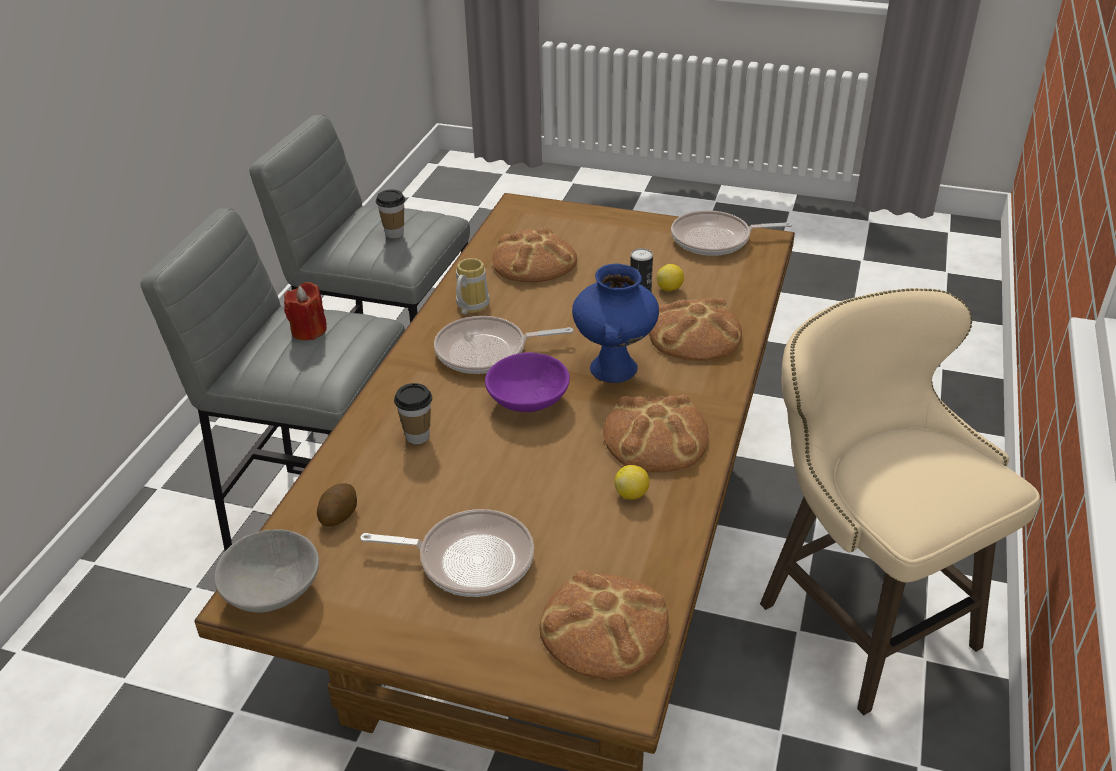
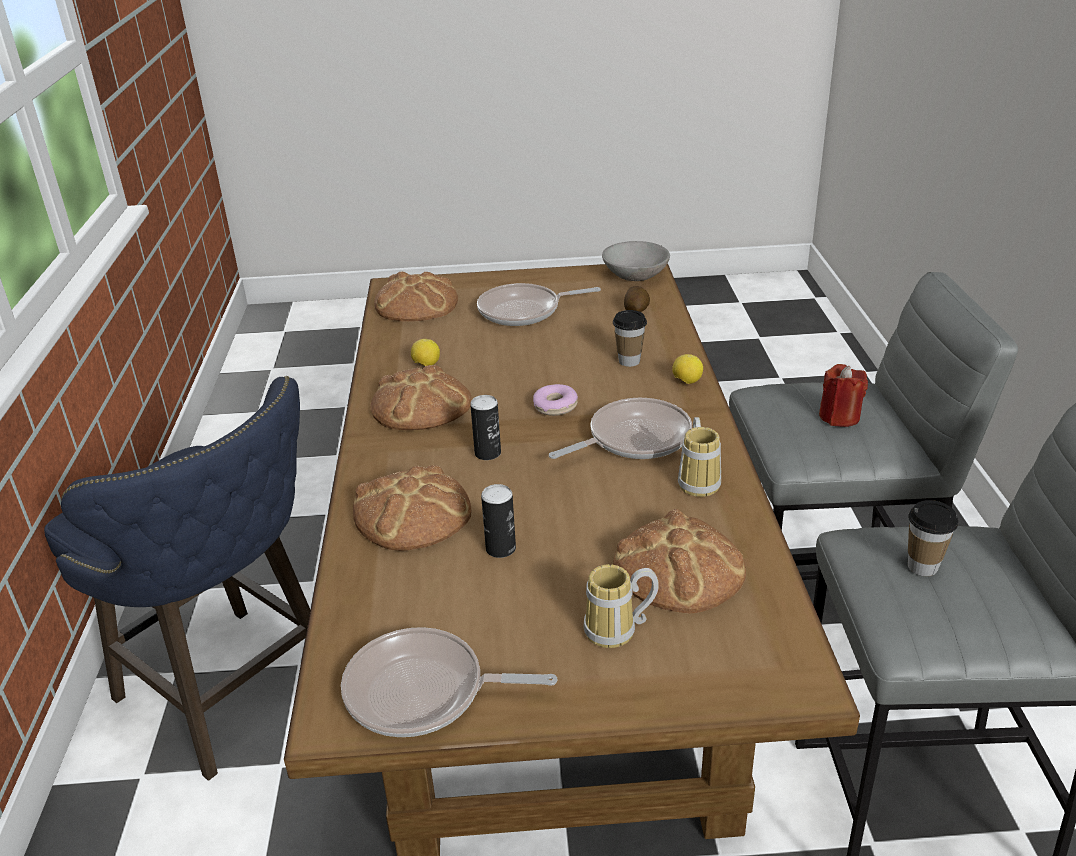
camera: 160 degrees right, 5 degrees down
(529, 401) = (555, 406): purple bowl -> donut
(595, 241) = (617, 632): none -> mug
(614, 369) = (487, 453): blue vase -> can
(670, 289) = (465, 571): lemon -> lemon (686, 382)
(715, 239) = (423, 692): frying pan -> frying pan turned 150 degrees counterclockwise
(861, 618) = (233, 694): beige stool -> blue stool

